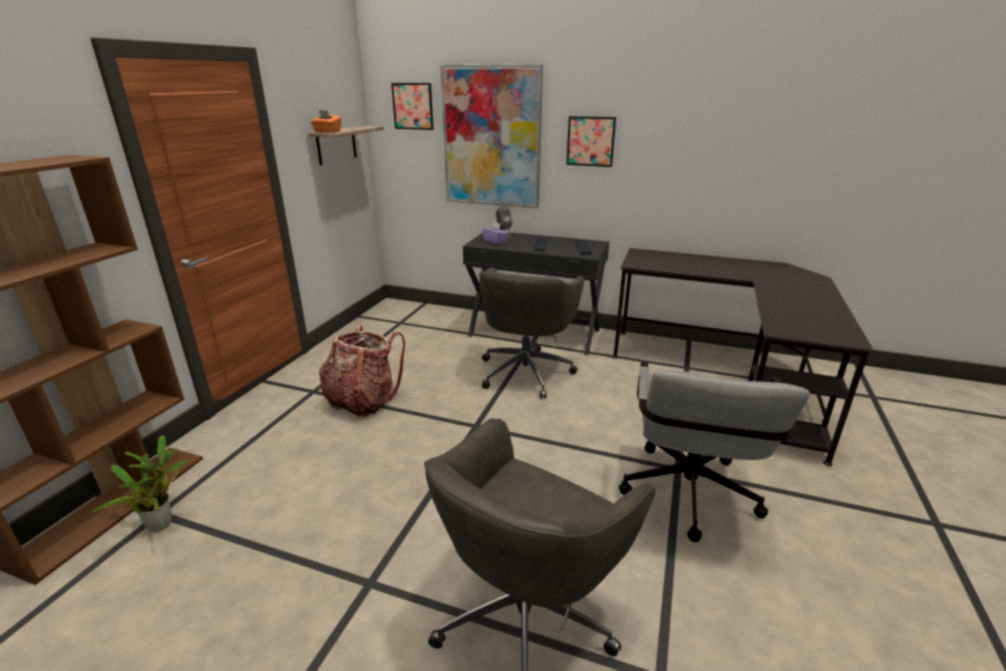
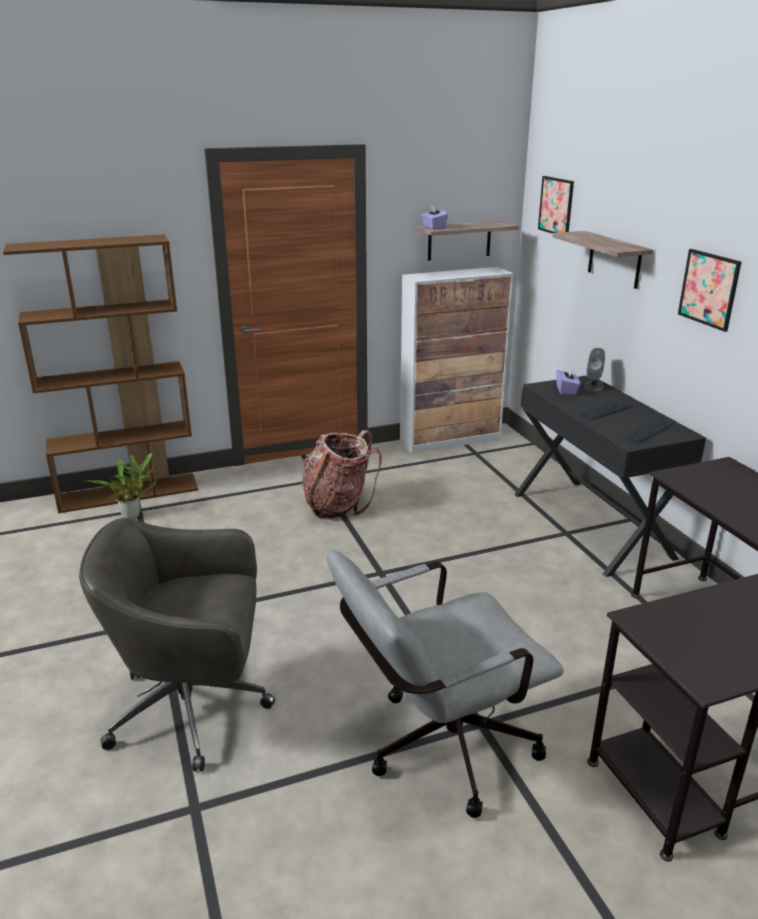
camera: 50 degrees right, 0 degrees up
(327, 132) = (434, 227): orange tissue box -> purple tissue box
(368, 321) = (451, 440): none -> cabinet
(491, 138) = (614, 259): picture -> shelf
(526, 371) = (508, 555): grey office chair -> none

